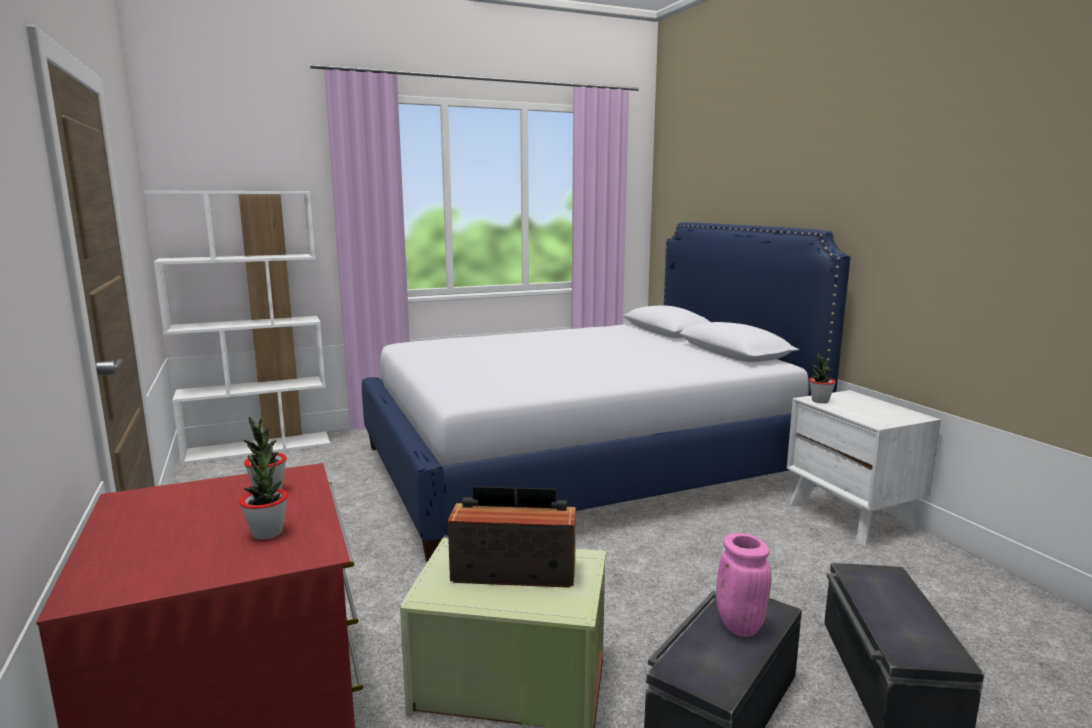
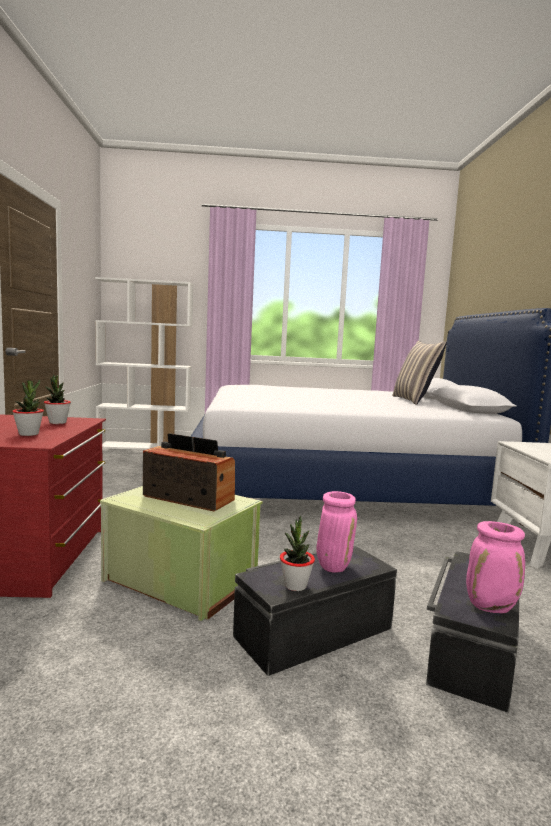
camera: 20 degrees right, 5 degrees down
(662, 346) = (414, 401): none -> pillow
(820, 401) = (519, 444): potted plant -> potted plant (295, 585)
(929, 637) = (491, 607): none -> pink vase

